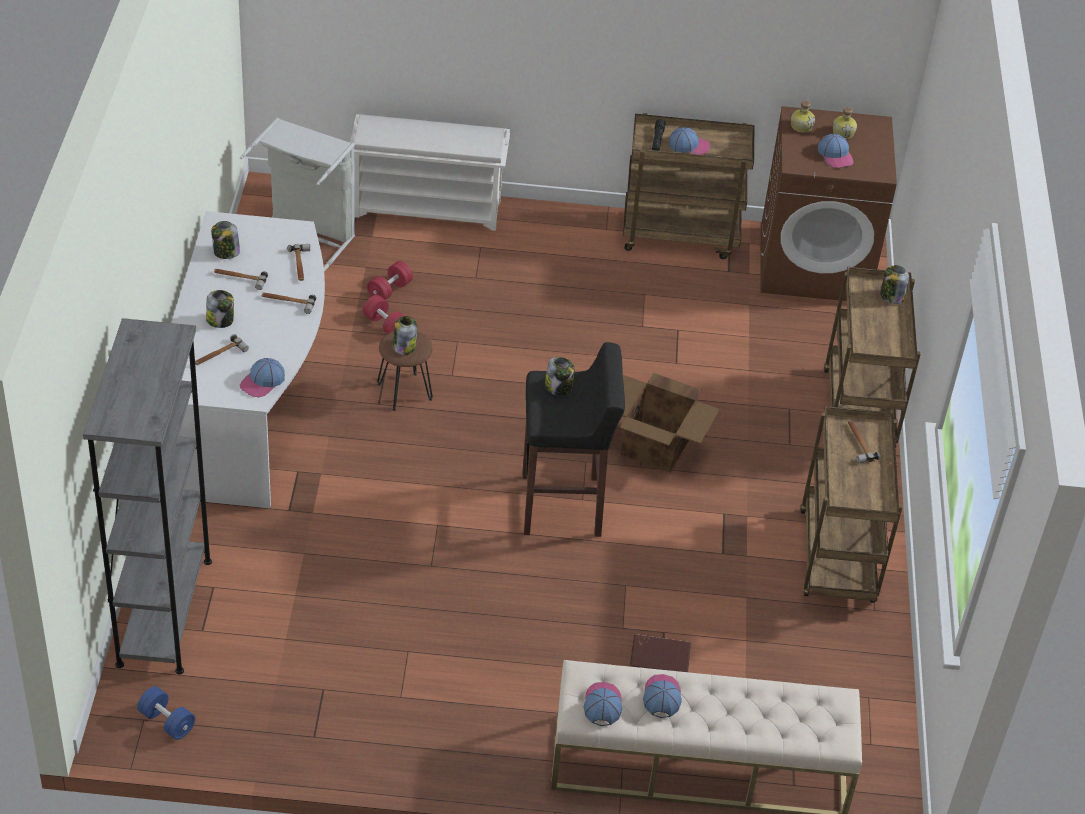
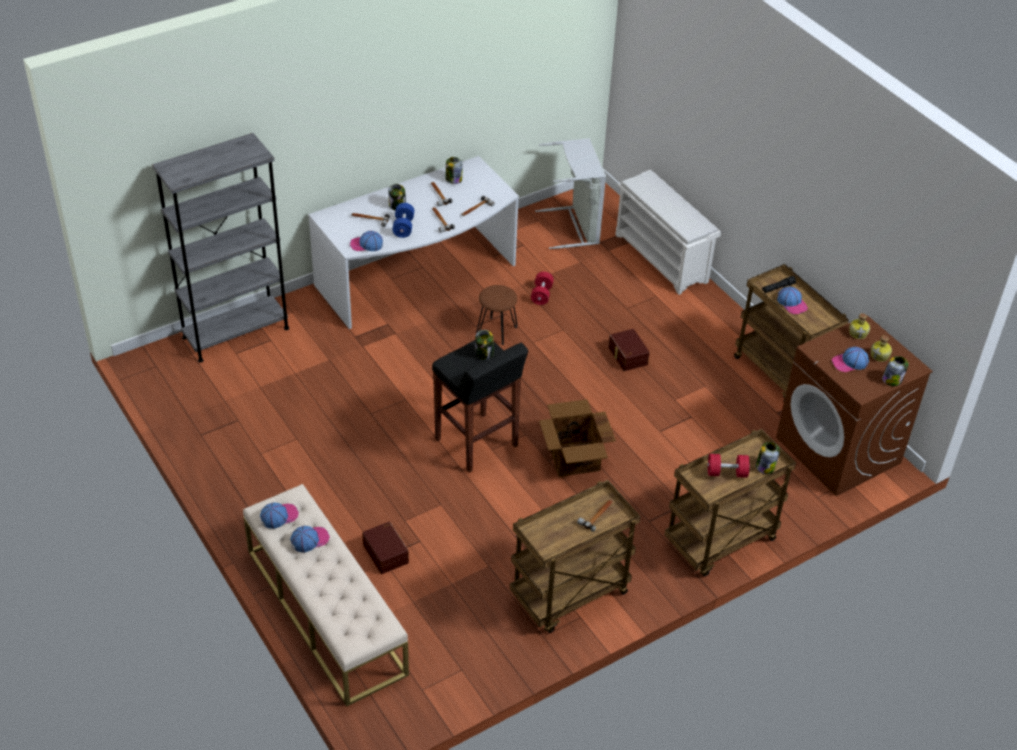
camera: 55 degrees right, 0 degrees up
(167, 722) = (162, 375): blue dumbbell -> blue dumbbell (403, 227)
(389, 290) = (572, 281): red dumbbell -> red dumbbell (727, 473)
(404, 347) = (494, 295): jar -> jar (892, 380)
(547, 321) = (627, 356): none -> brown storage box
(835, 155) = (849, 363): cap -> cap turned 45 degrees clockwise

